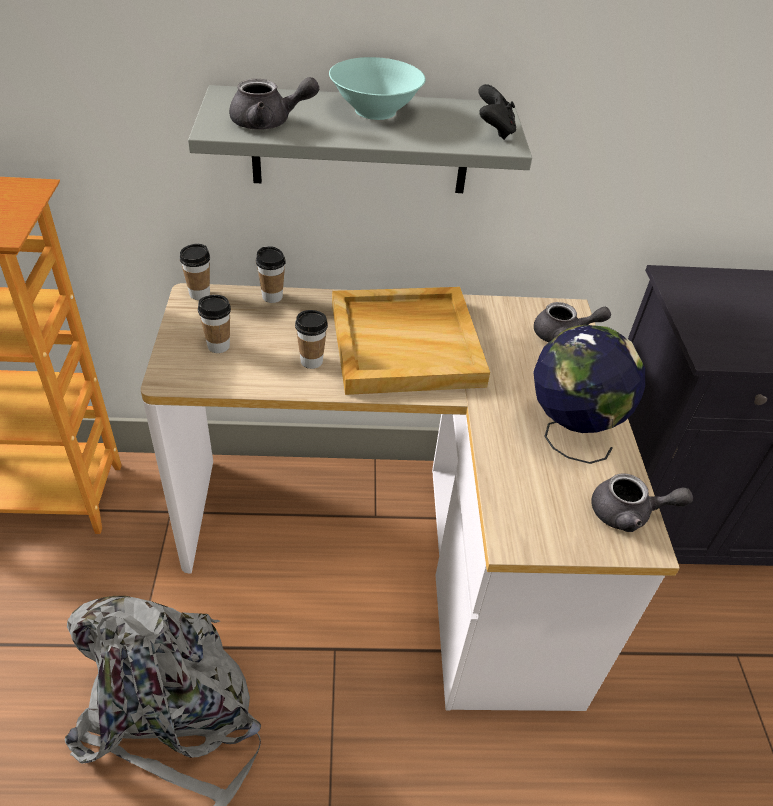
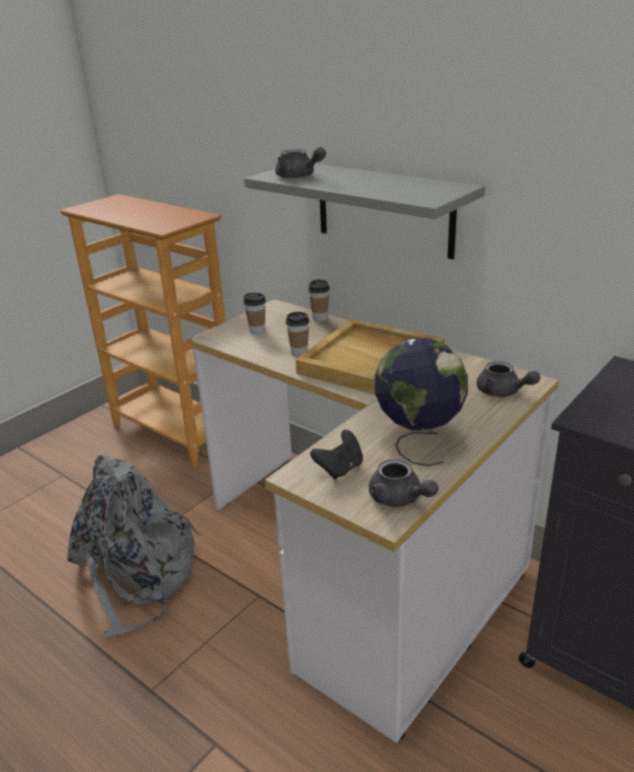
camera: 45 degrees right, 15 degrees down
(199, 294) = (280, 307): cup -> none
(374, 111) = (373, 179): turquoise bowl -> none
(494, 131) = (435, 195): black game controller -> black game controller (340, 469)

